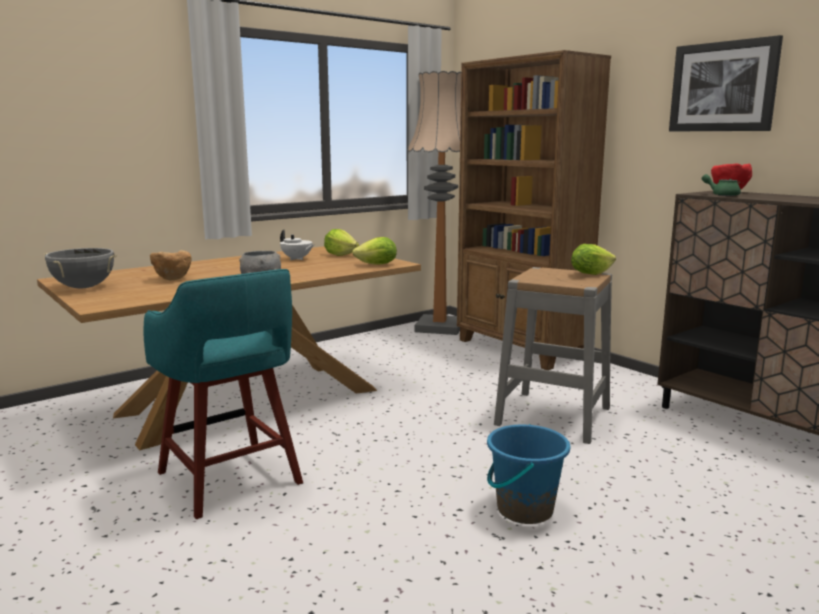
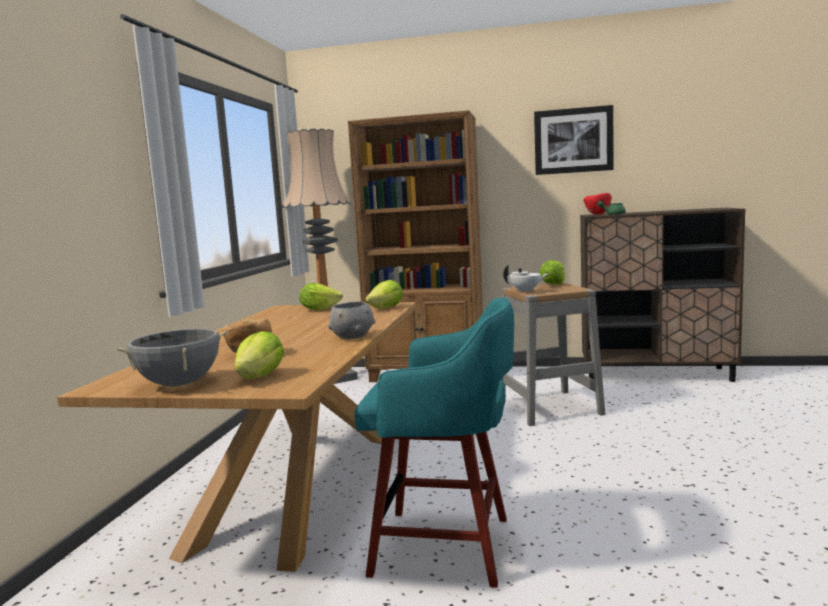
camera: 40 degrees left, 5 degrees down
(120, 294) = (260, 377): none -> lettuce
(297, 259) = (294, 319): white teapot -> white teapot (526, 291)
(524, 509) = (664, 464): blue bucket -> none

